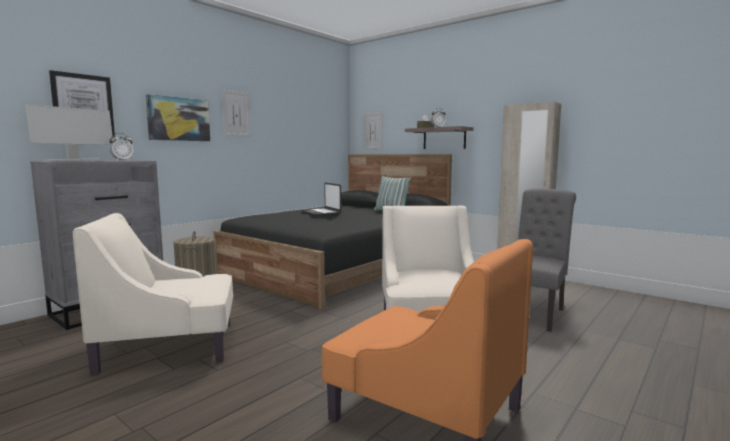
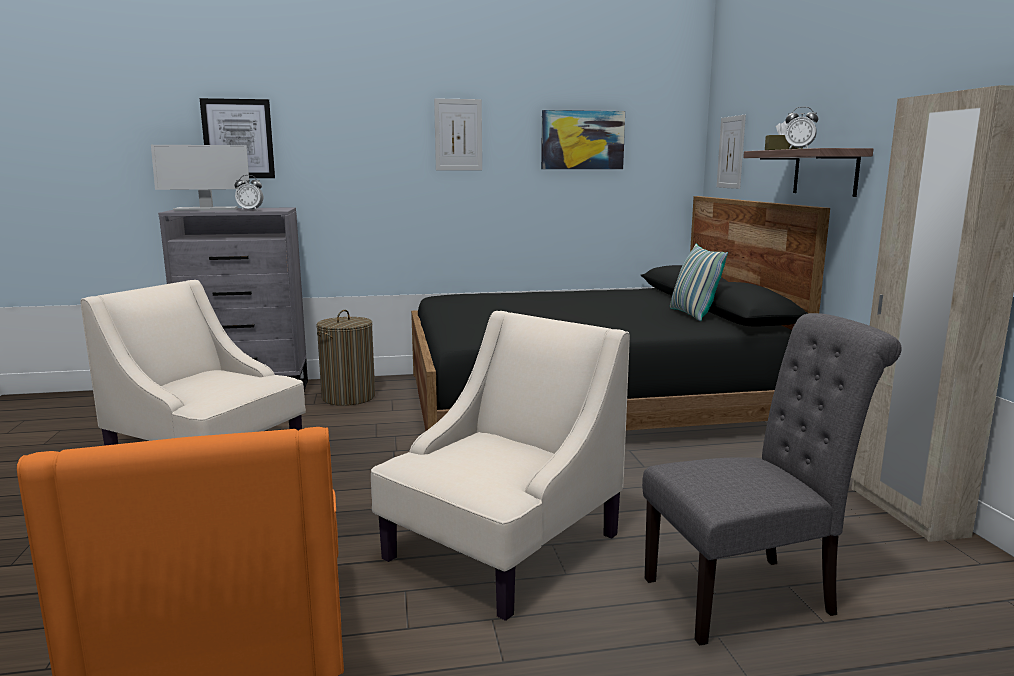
camera: 40 degrees right, 5 degrees up
(179, 119) = (364, 148): picture -> picture (582, 140)
(321, 213) = (560, 302): laptop -> none

